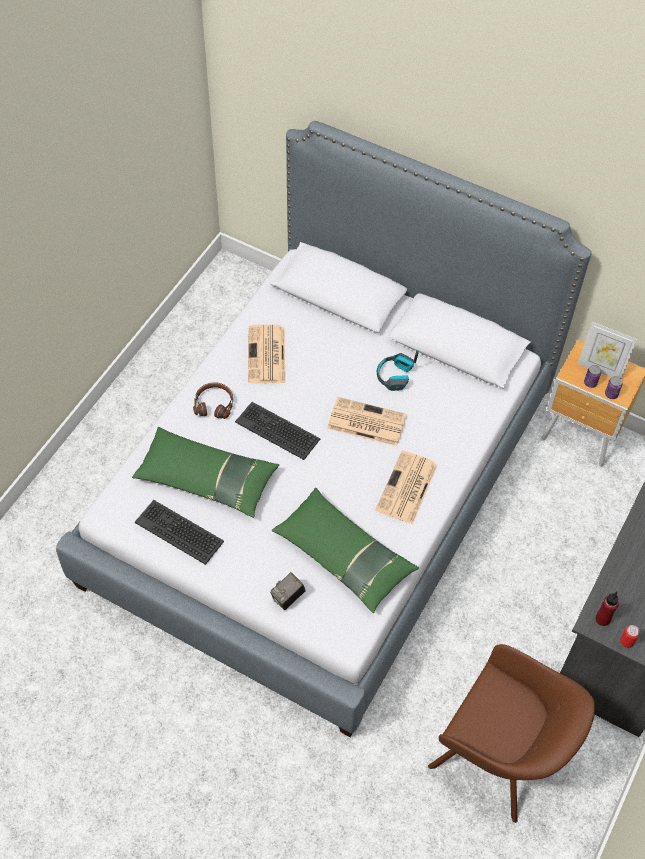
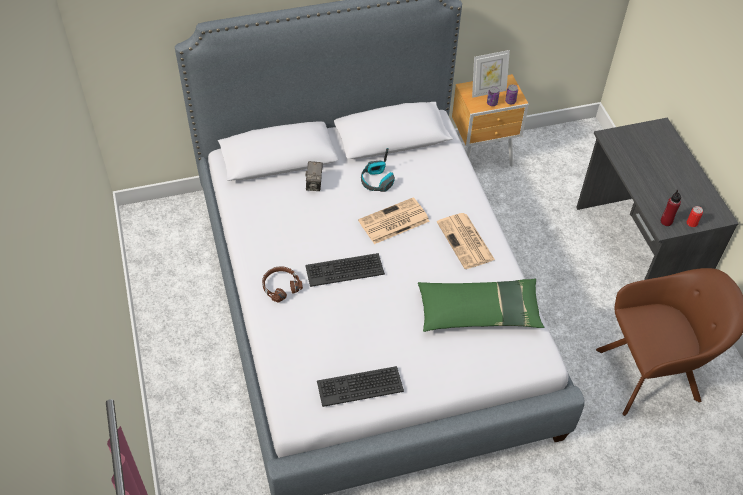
camera: 45 degrees left, 5 degrees down
(206, 478) = (335, 337): green pillow -> none
(267, 356) = (279, 229): newspaper -> none
(288, 598) = (479, 366): camera -> camera (314, 184)

